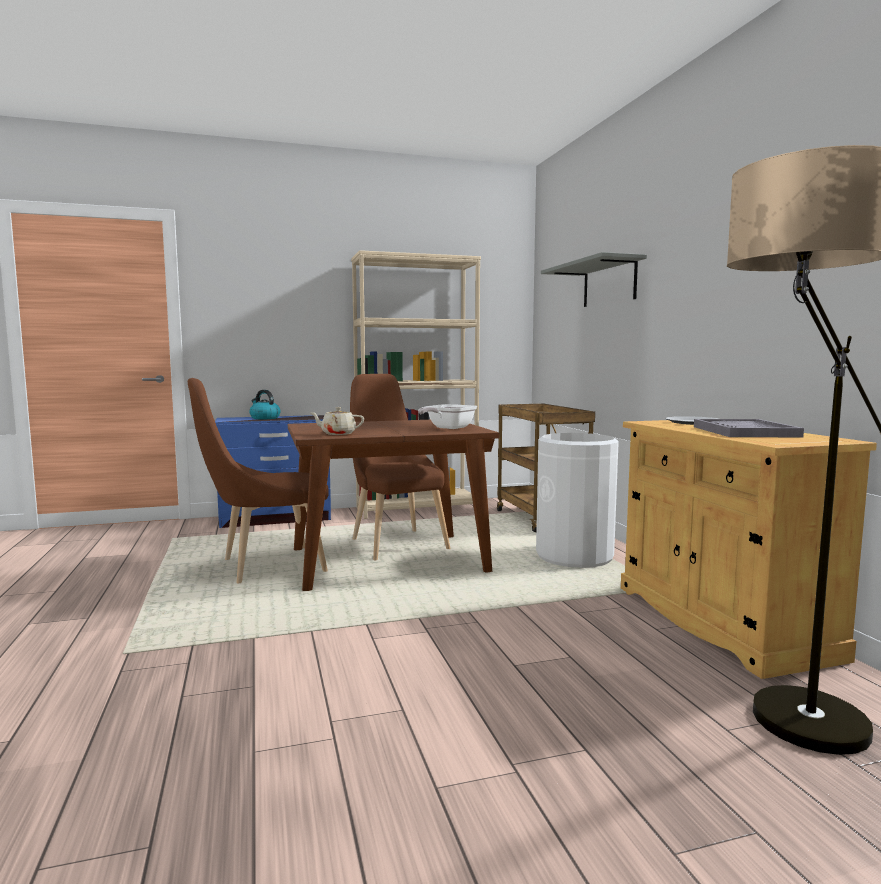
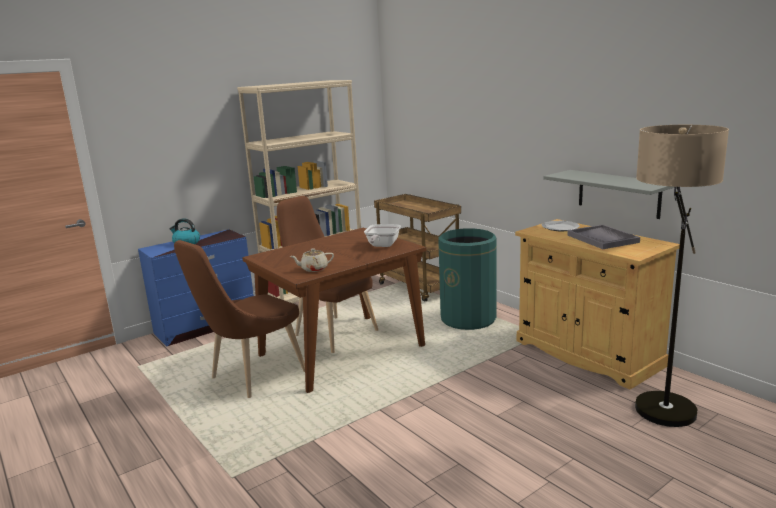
camera: 20 degrees left, 10 degrees up
(574, 557) = (468, 319): white trash can -> green trash can
(609, 283) = (466, 107): grey shelf -> grey shelf (618, 193)

